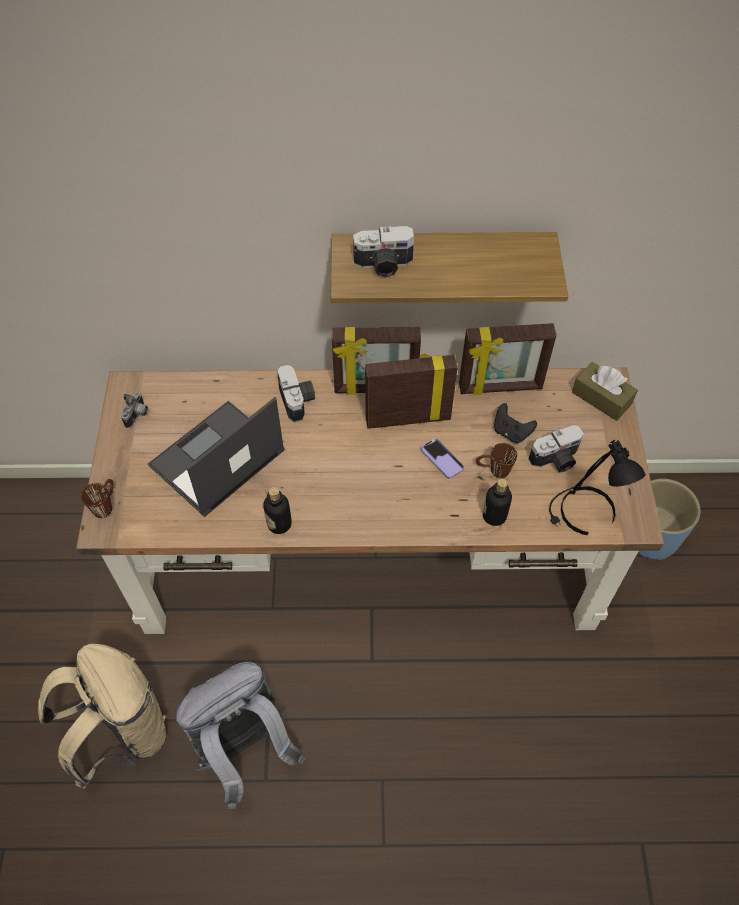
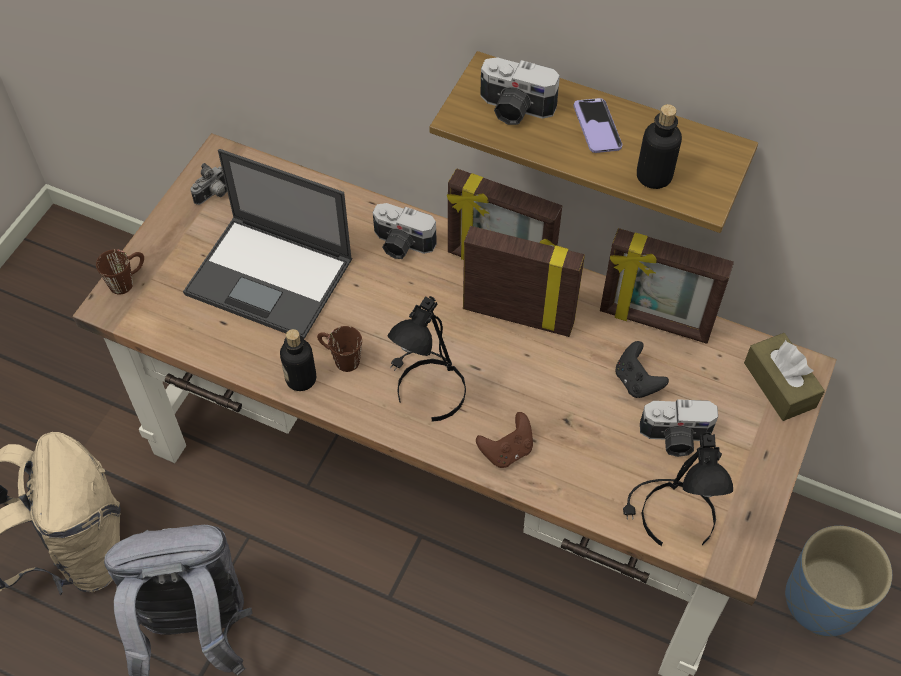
camera: 25 degrees right, 0 degrees up
(216, 459) = (271, 277): laptop -> laptop turned 135 degrees counterclockwise
(298, 400) = (401, 245): camera -> camera turned 105 degrees clockwise
(373, 494) = (426, 389): none -> black table lamp
(442, 459) = (532, 380): phone -> phone (597, 127)
(452, 514) = (507, 451): none -> brown game controller
(493, 470) = (588, 419): brown mug -> brown mug (340, 358)
(494, 516) = (557, 474): bottle -> bottle (654, 176)

